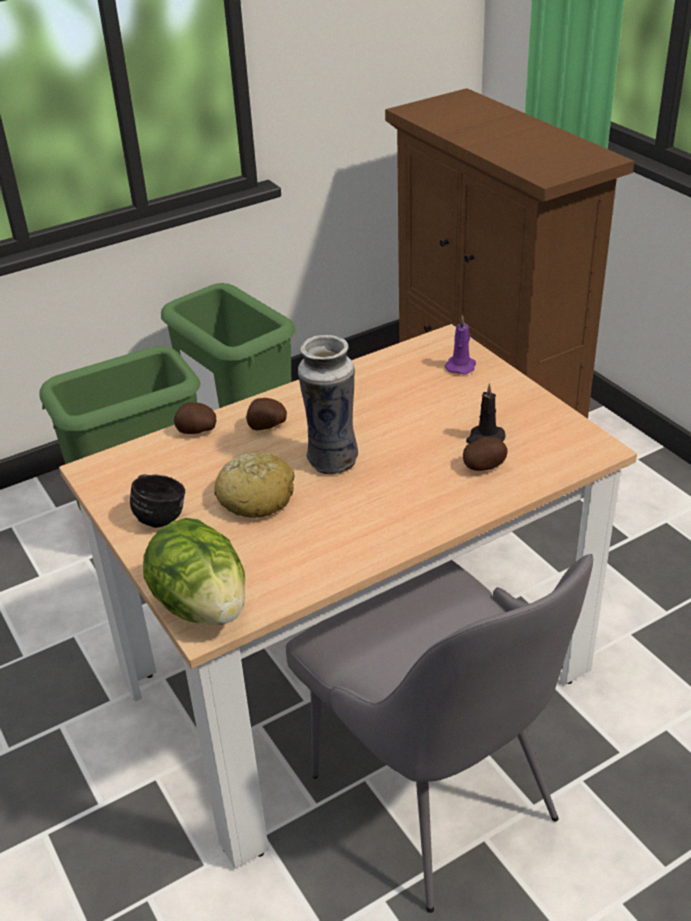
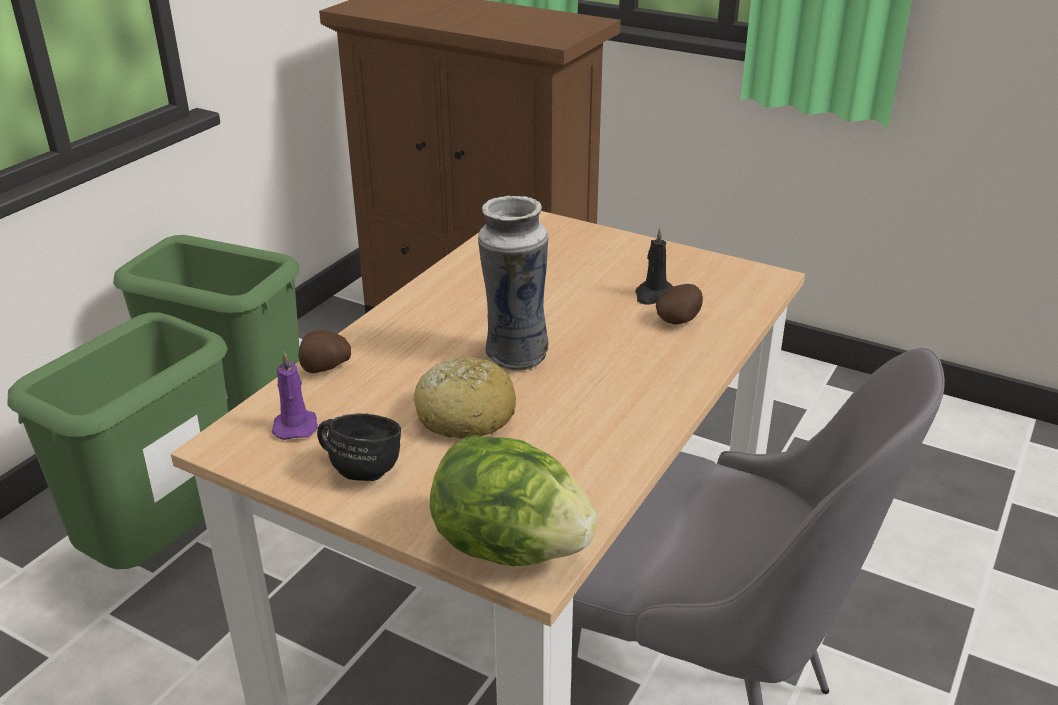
camera: 30 degrees left, 5 degrees down
(267, 426) = (407, 342): potato -> none
(461, 366) = (565, 238): purple candle -> purple candle (295, 425)

